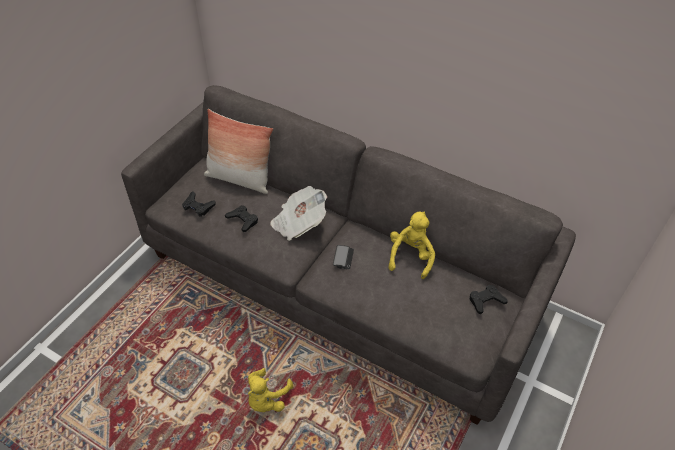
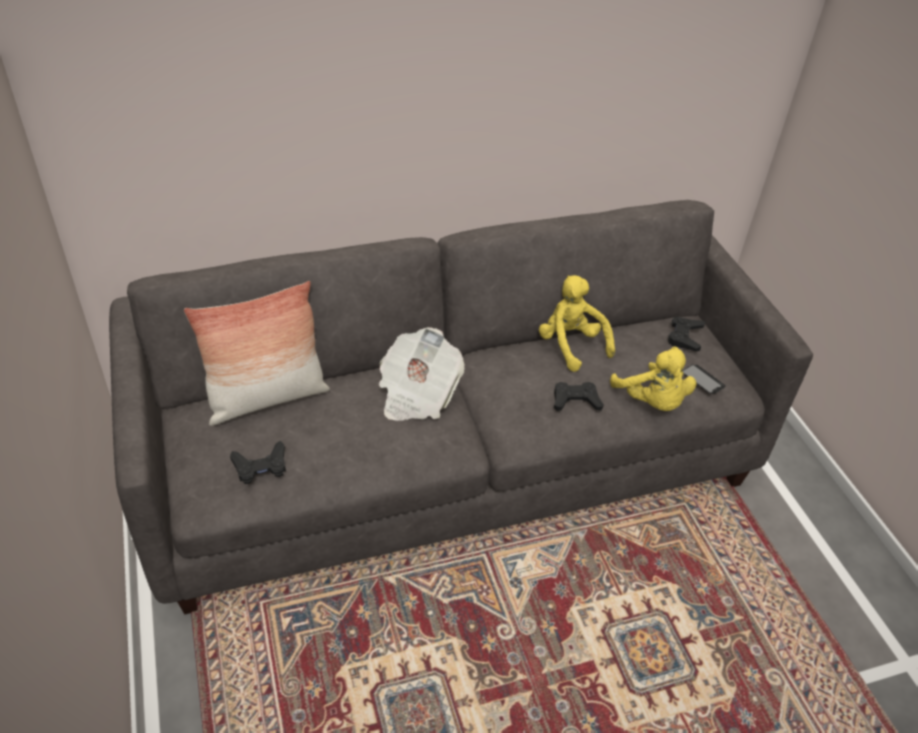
camera: 50 degrees left, 5 degrees down
(243, 220) = (347, 438): black game controller -> black game controller (575, 400)
(267, 399) = (545, 645): yellow plush toy -> yellow plush toy (652, 402)
(343, 257) = (512, 394): phone -> phone (702, 380)

